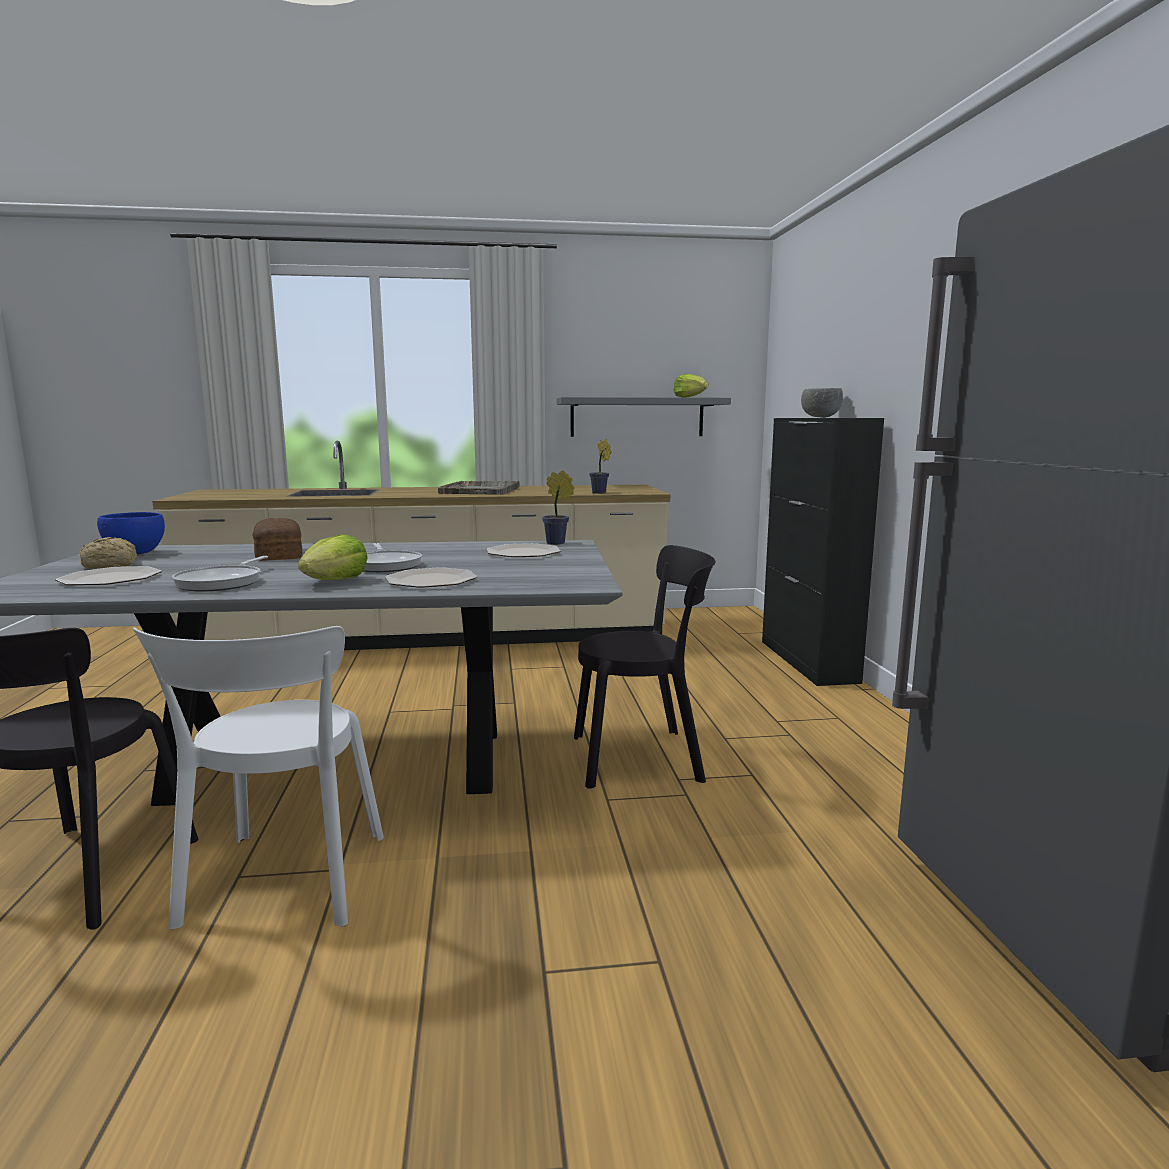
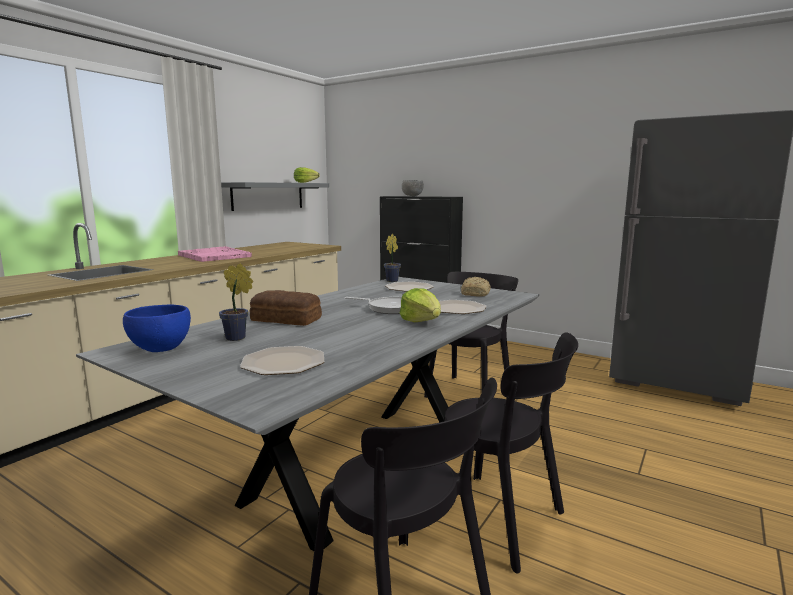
camera: 50 degrees left, 0 degrees up
(112, 565) = (210, 358): bread -> bread (476, 294)
(222, 582) = (372, 340): frying pan -> none
(282, 884) = (500, 521): white chair -> black chair
(481, 490) = (214, 256): grey tray -> pink tray
(600, 493) = (302, 249): potted plant -> potted plant (238, 338)

